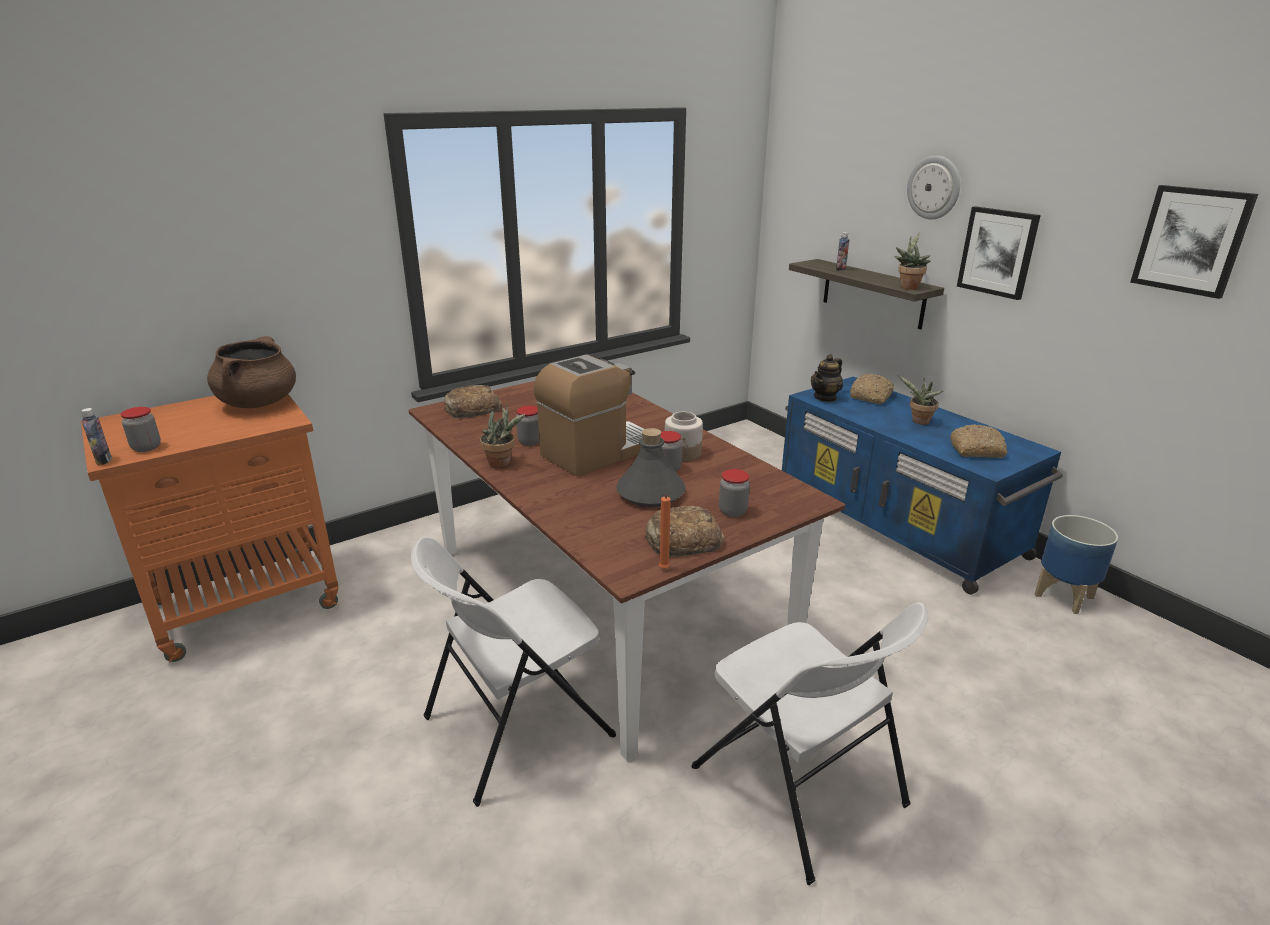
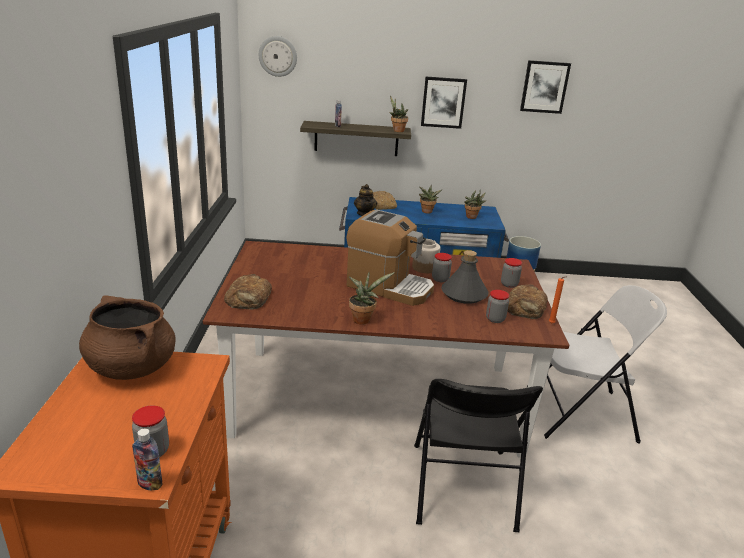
camera: 55 degrees left, 0 degrees up
(517, 726) = (462, 486): white chair -> black chair
(530, 442) = (342, 300): jar -> jar (495, 319)
(597, 452) = (389, 287): coffee machine -> coffee machine turned 120 degrees clockwise
(934, 187) = (395, 66): wall clock -> wall clock (278, 56)
(977, 450) = (472, 217): bread -> potted plant

